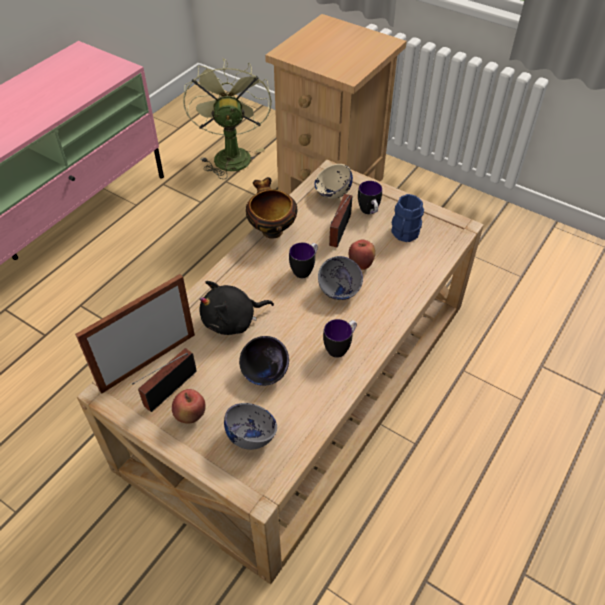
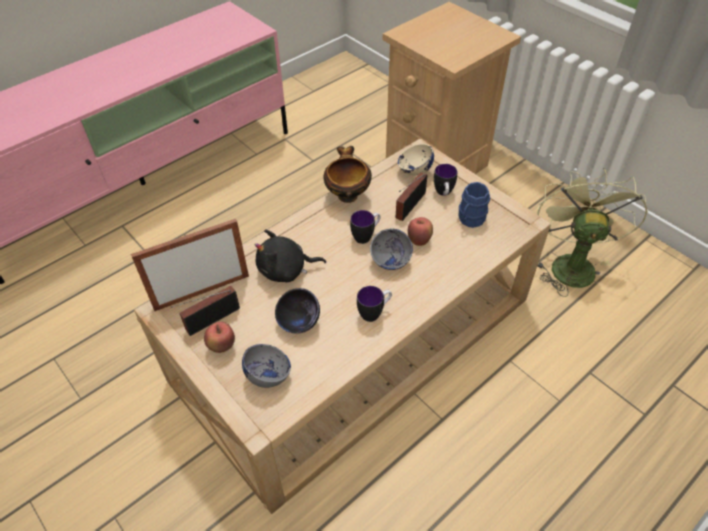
camera: 15 degrees right, 0 degrees up
(230, 155) = (352, 122): green fan -> green fan (570, 263)

